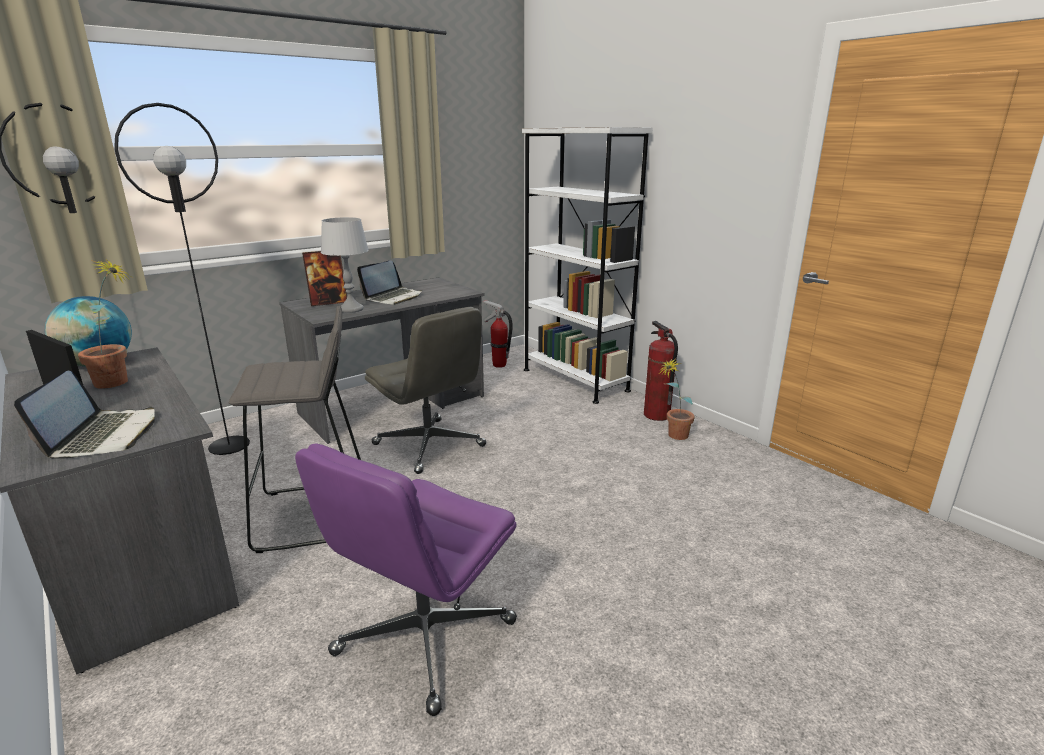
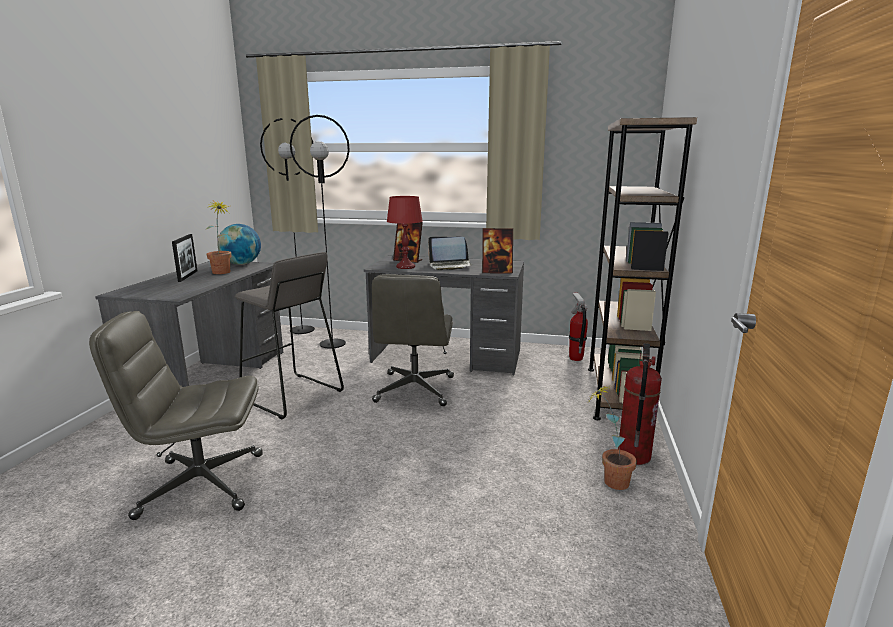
camera: 50 degrees right, 5 degrees down
(103, 435) = (158, 290): laptop -> none
(351, 309) = (405, 267): grey table lamp -> red table lamp
(424, 639) = (200, 485): purple office chair -> grey office chair
(453, 292) = (497, 272): none -> picture frame
(574, 380) = (617, 394): white bookcase -> brown bookcase

